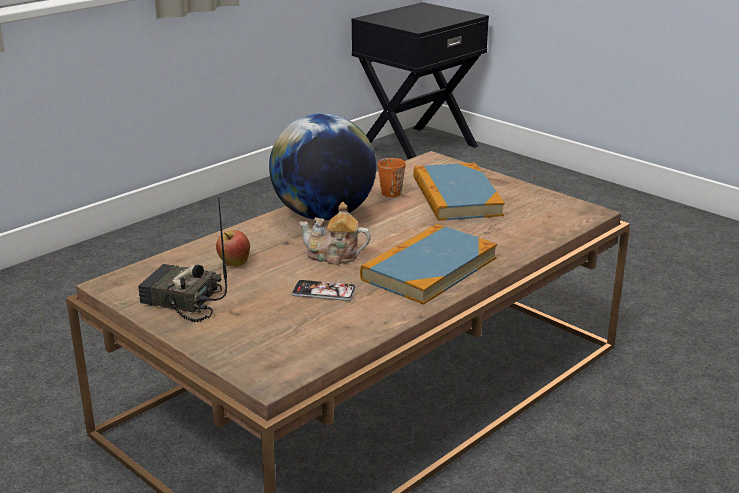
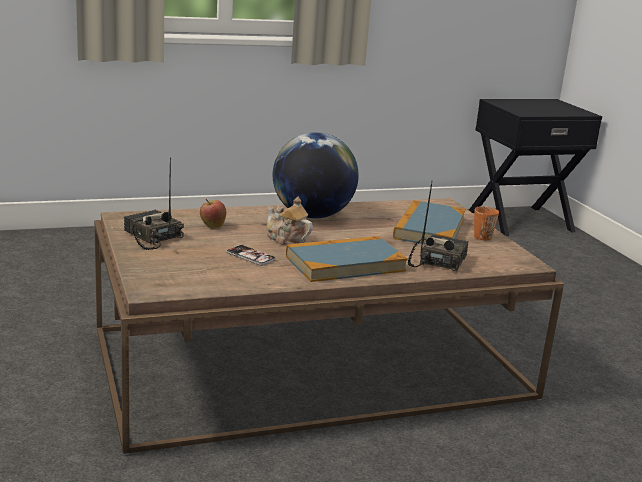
camera: 25 degrees right, 5 degrees down
(388, 191) = (381, 213): orange mug -> orange mug (481, 235)
(509, 235) = (437, 260): none -> radio

